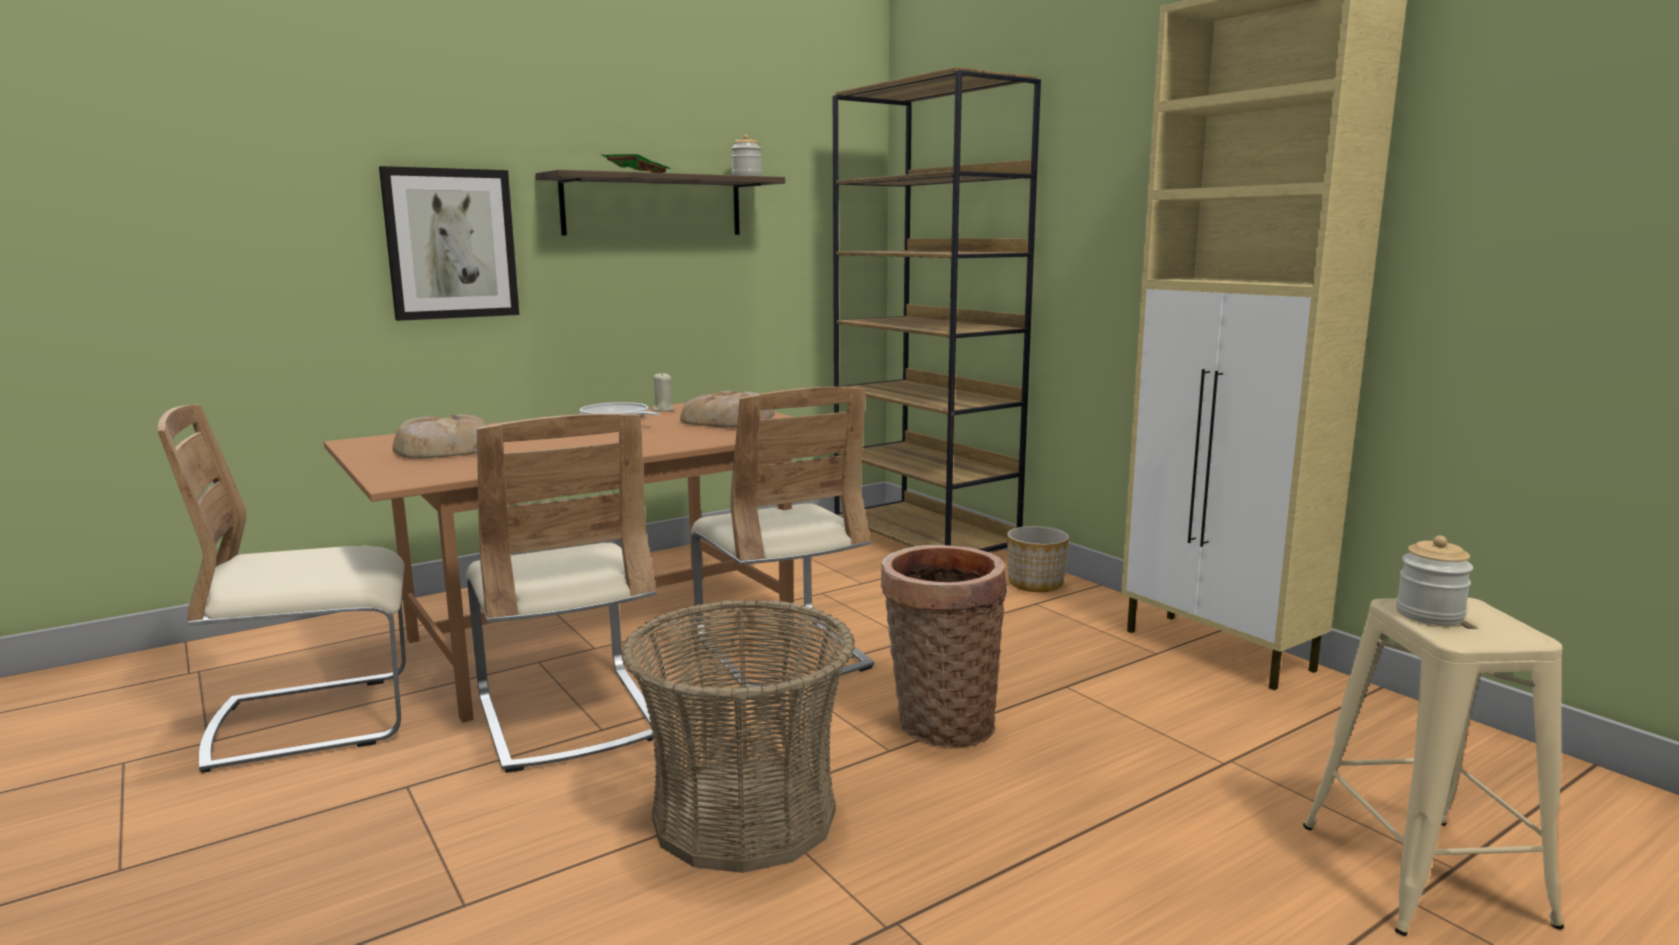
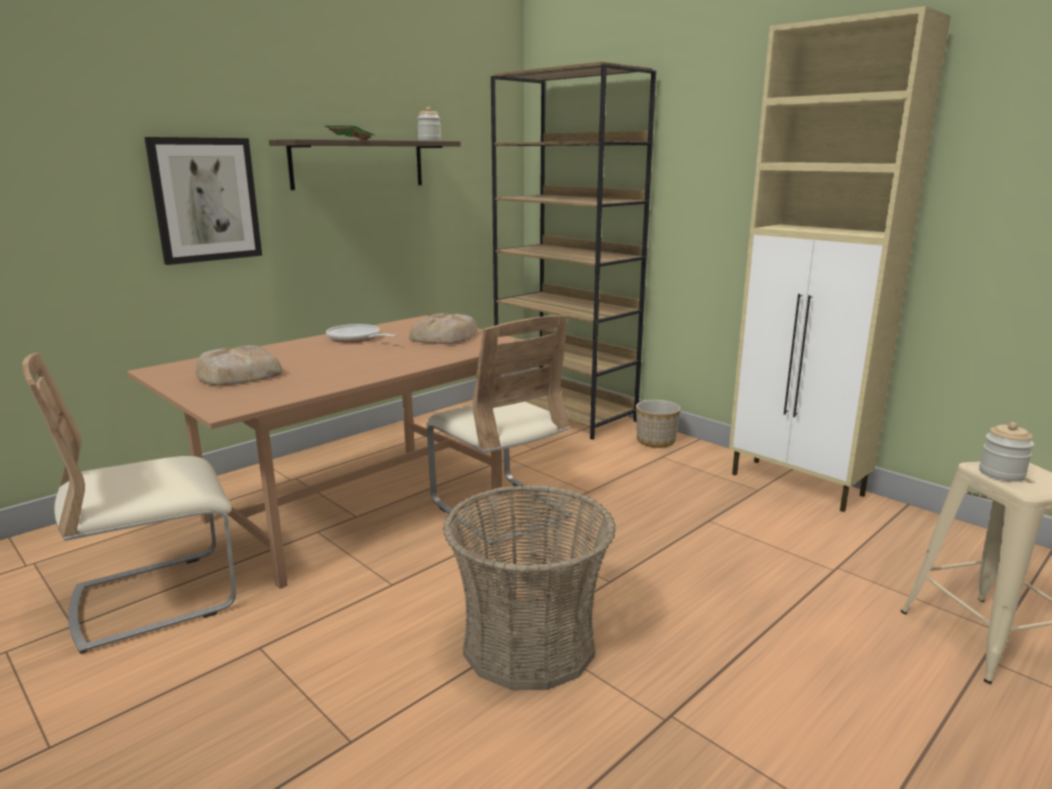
camera: 10 degrees left, 5 degrees up
(568, 716) = (361, 576): beige chair -> none
(663, 410) = (385, 328): beige candle -> none
(939, 723) = (635, 557): basket -> none

